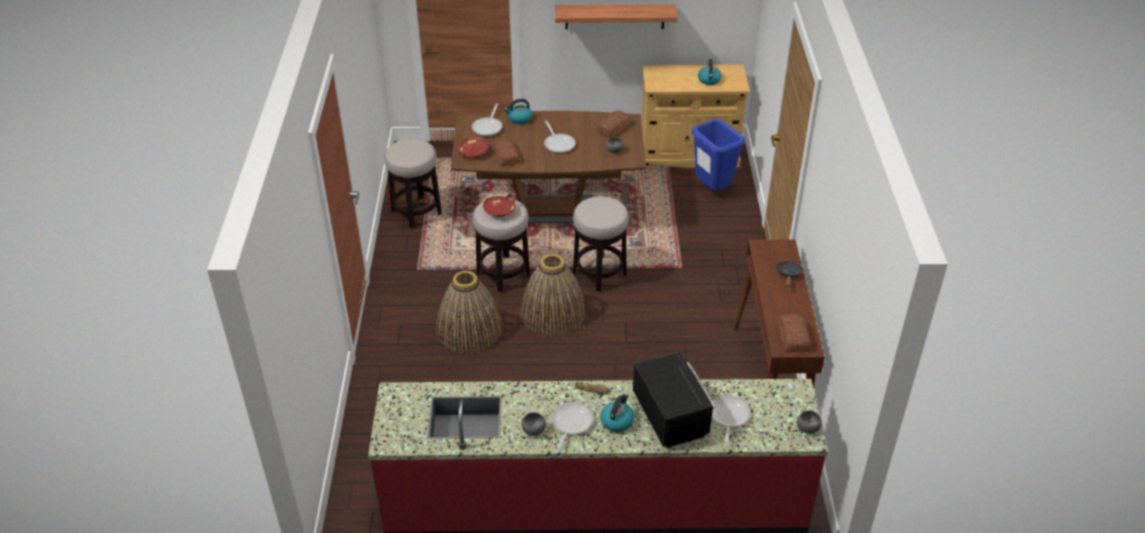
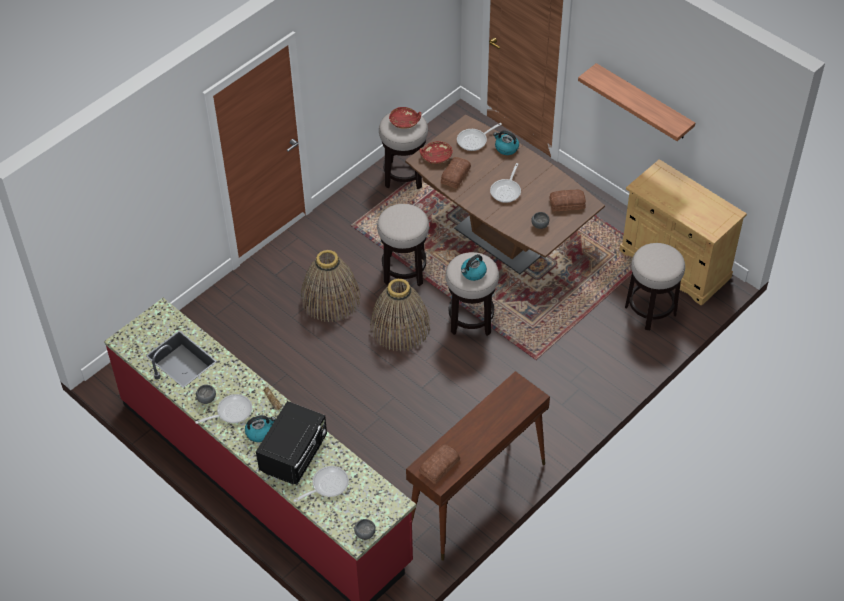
camera: 45 degrees right, 10 degrees up
(500, 211) = (402, 220): red bowl -> red bowl (405, 122)
(709, 80) = (694, 210): kettle -> kettle (473, 273)
(712, 189) = (650, 310): blue trash can -> stool
(789, 274) = (504, 419): black frying pan -> none

